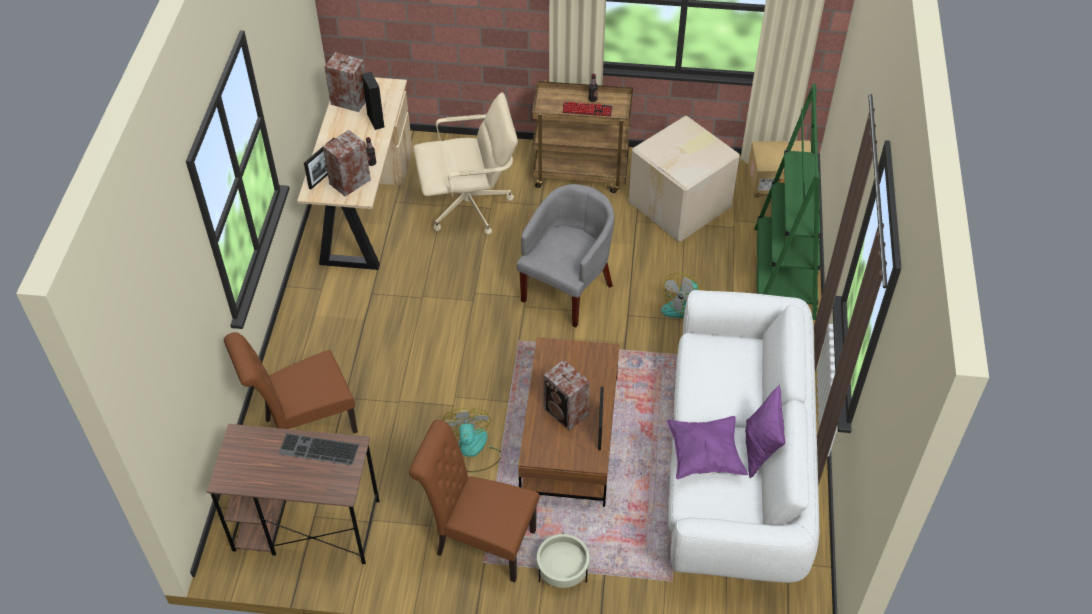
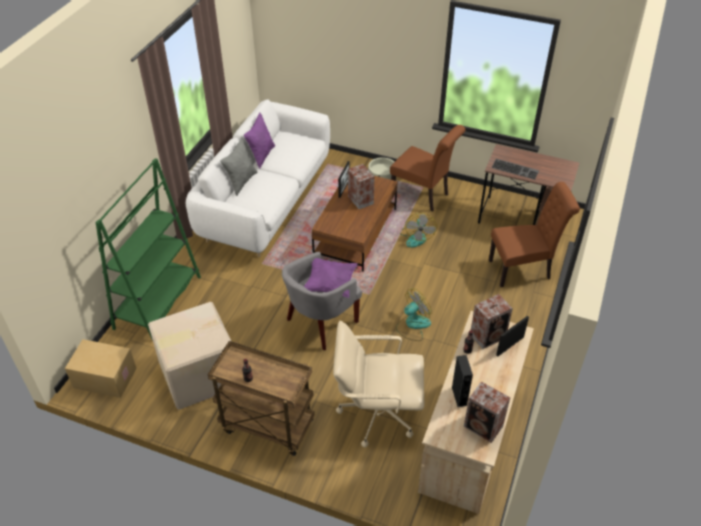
camera: 165 degrees left, 5 degrees down
(587, 110) = (259, 368): keyboard -> none
(682, 305) = (244, 295): fan -> fan (413, 325)
(704, 456) = (293, 157): purple pillow -> purple pillow (330, 284)
(760, 387) = (241, 182): none -> grey pillow

